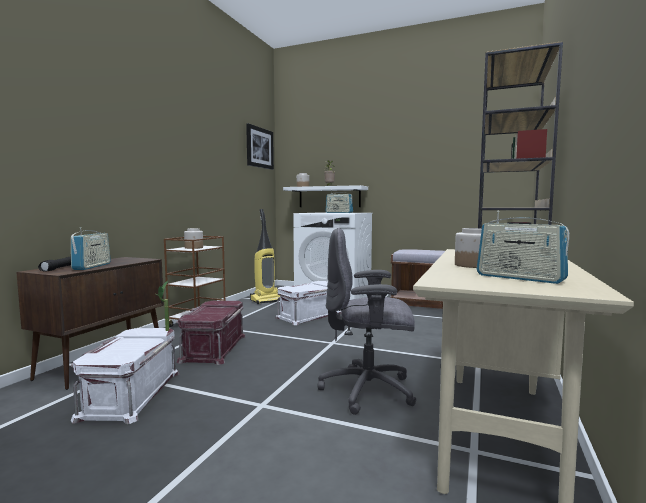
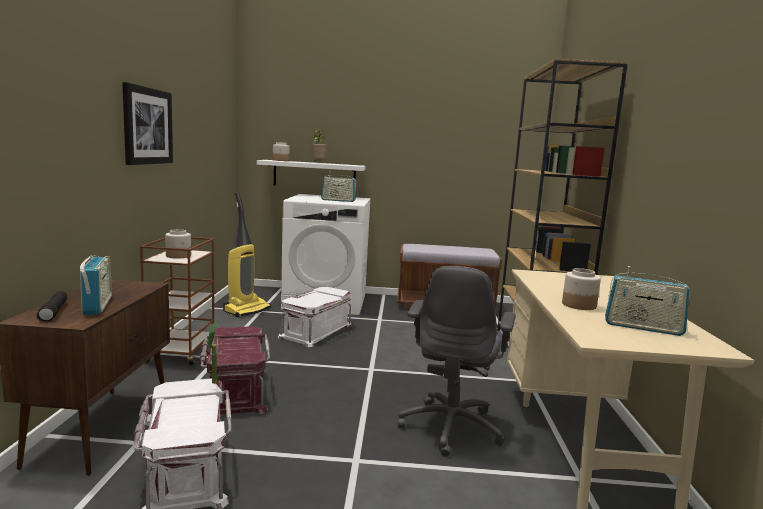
camera: 20 degrees left, 5 degrees up
(259, 147) = (225, 105): picture -> picture (147, 126)
(369, 391) = (451, 427): grey office chair -> grey office chair turned 60 degrees counterclockwise

